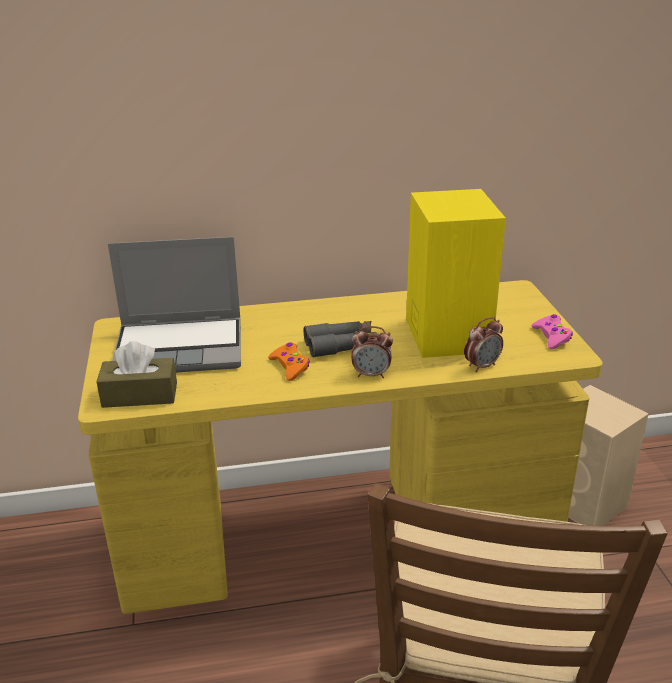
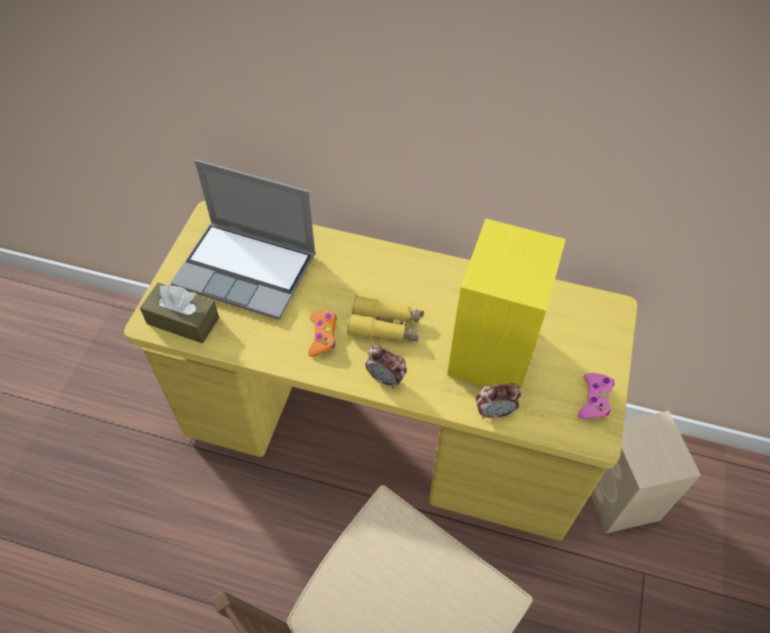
camera: 25 degrees right, 25 degrees up
(342, 345) = (385, 326): grey binoculars -> yellow binoculars

